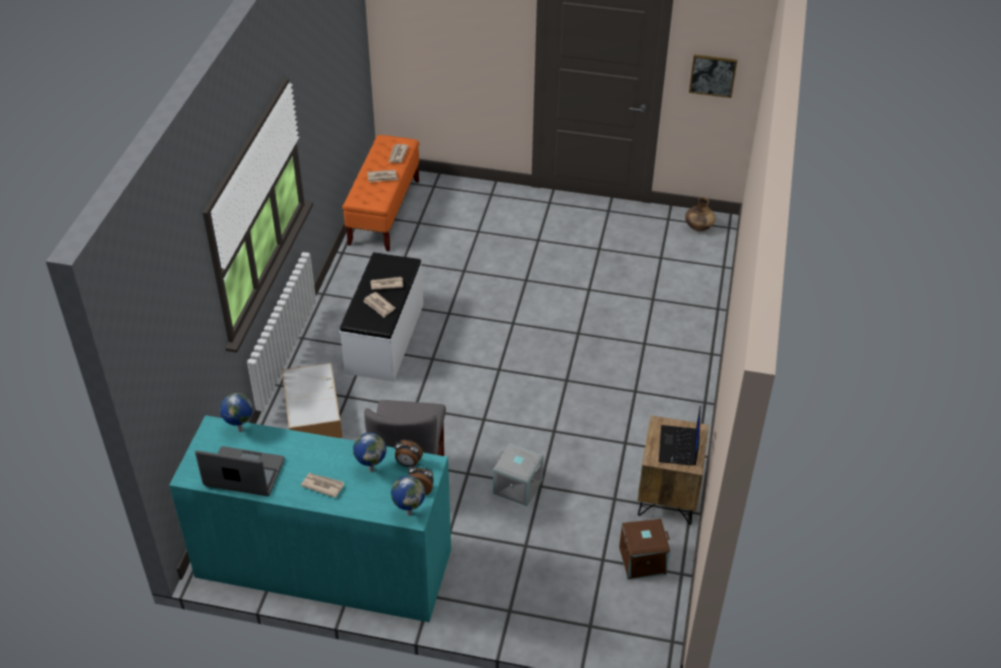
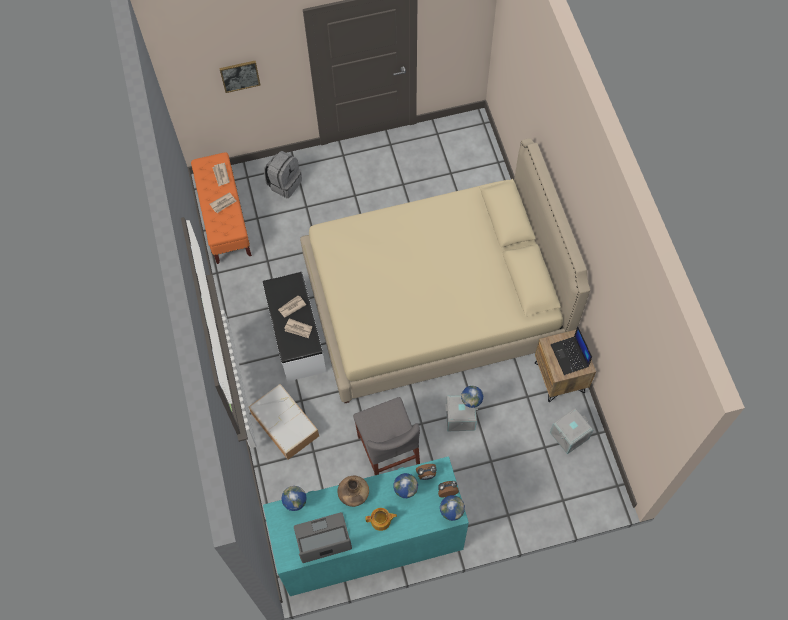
camera: 25 degrees left, 20 degrees up
(322, 485) = (381, 521): newspaper -> teapot
(469, 204) = (284, 183): none -> grey backpack
(532, 461) = (471, 404): none -> globe
(562, 366) = (434, 303): none -> beige bed
(642, 559) = (569, 435): brown storage box -> grey storage box
(698, 227) = (462, 132): brown vase -> brown vase (353, 495)
(713, 75) = (455, 31): picture -> picture (240, 75)

